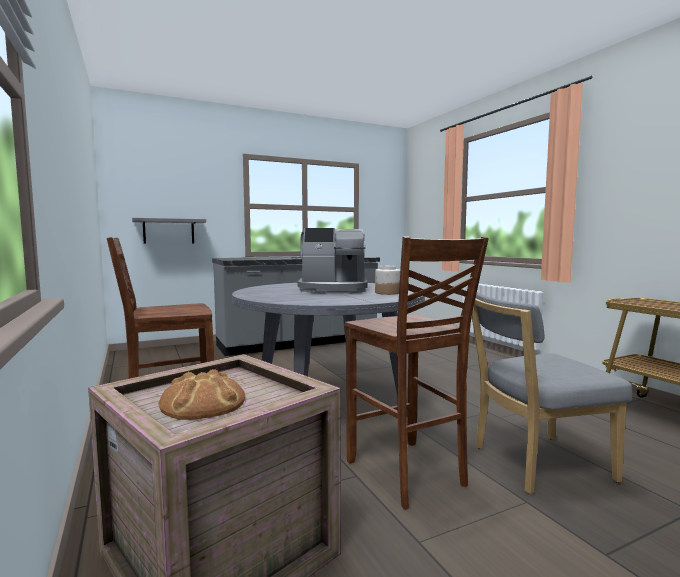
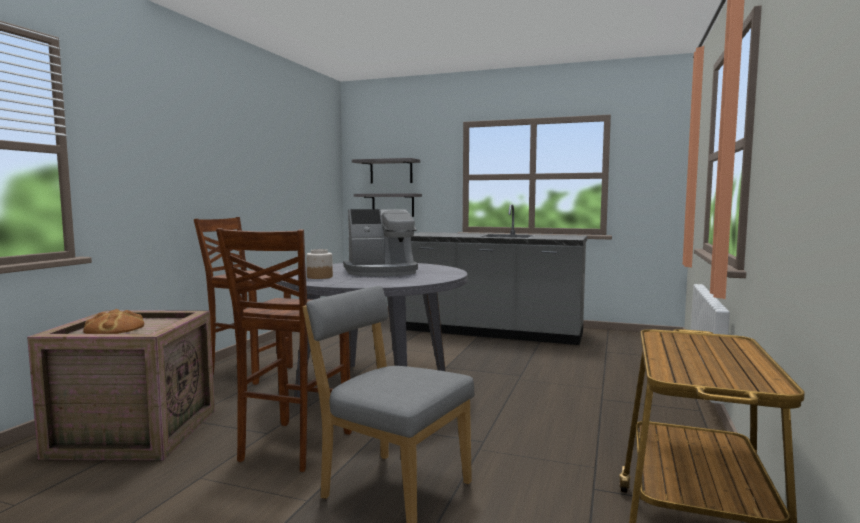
camera: 45 degrees right, 0 degrees up
(165, 196) = (391, 171): none -> grey shelf
(333, 289) = (382, 272): coffee machine -> coffee machine turned 60 degrees counterclockwise
(387, 293) = (396, 280): jar -> jar (319, 277)

